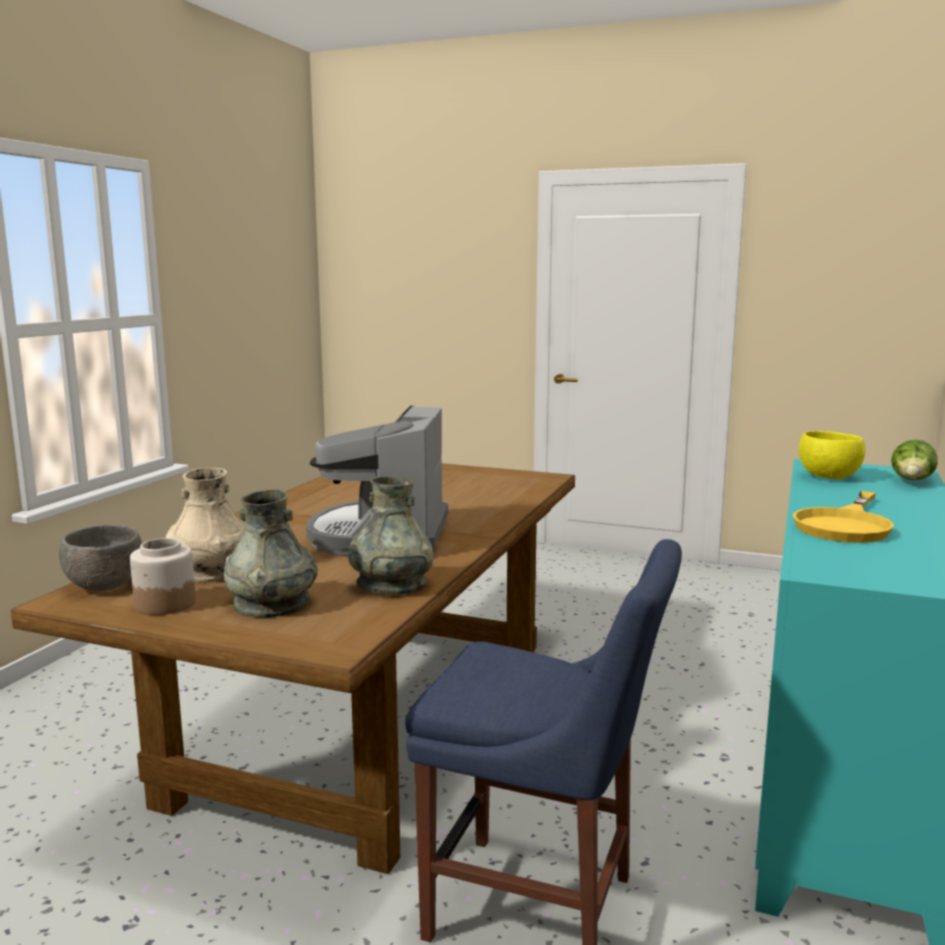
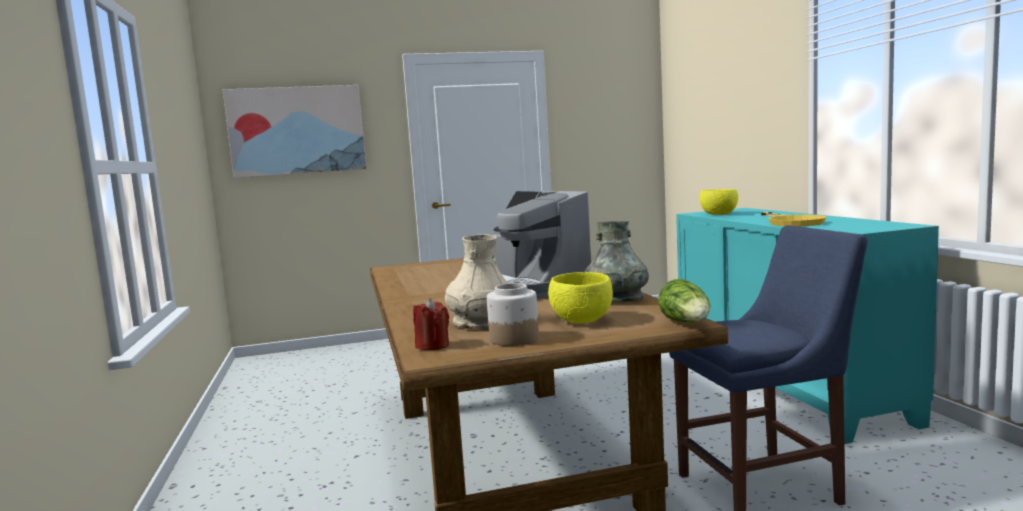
camera: 35 degrees left, 5 degrees down
(104, 586) = (432, 346): grey bowl -> red candle
(272, 603) = (580, 321): grey vase -> yellow bowl
(408, 268) = (297, 130): none -> picture
(912, 481) = (755, 211): lettuce -> lettuce (687, 323)

